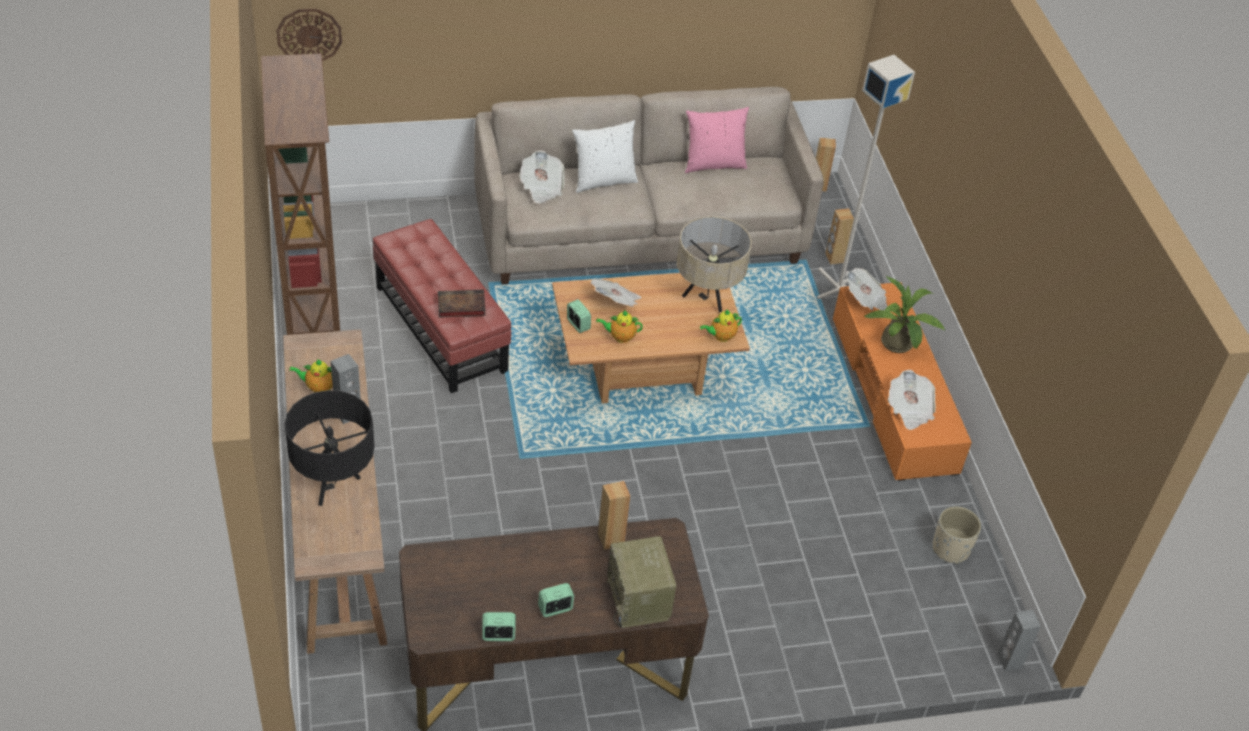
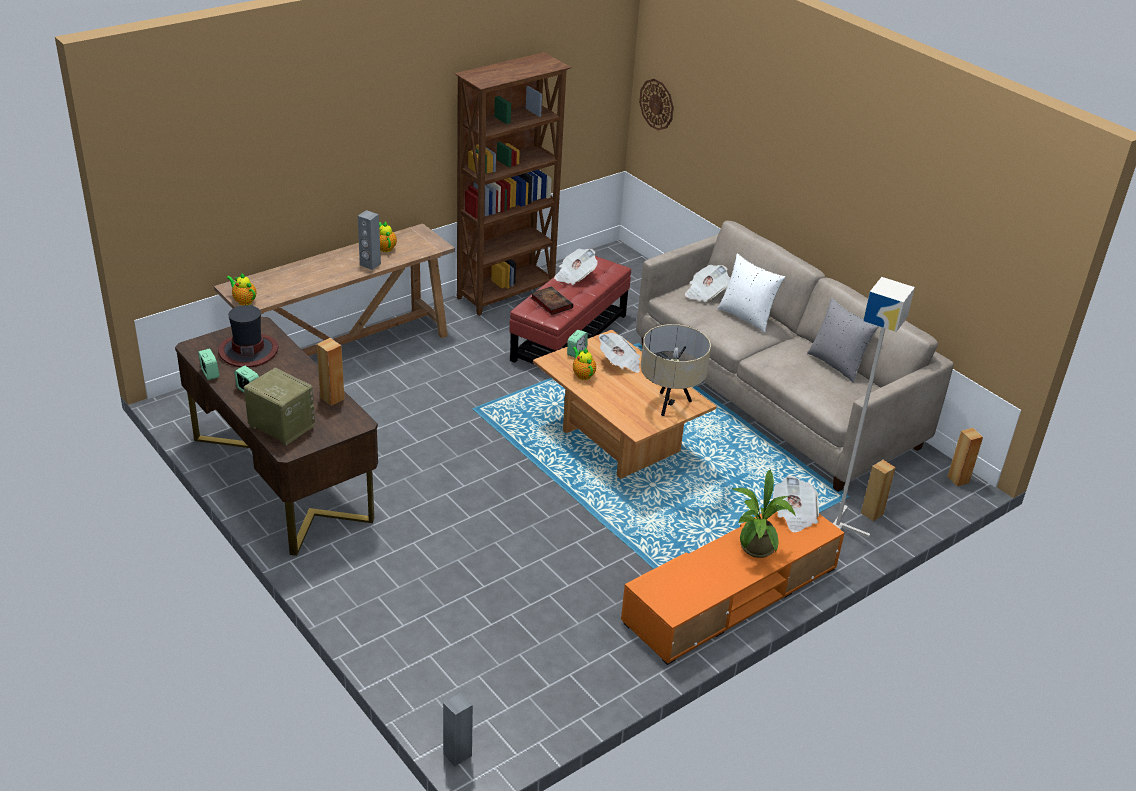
camera: 65 degrees right, 10 degrees down
(334, 485) = (301, 277): black table lamp -> none
(469, 585) = (248, 351): none -> hat
(639, 600) = (280, 426): radio -> radio turned 75 degrees clockwise
(713, 164) = (837, 364): pink pillow -> grey pillow
(721, 336) = (633, 423): teapot -> teapot (243, 301)
(909, 410) = (676, 575): newspaper -> newspaper (574, 276)
(950, 549) = (567, 680): beige planter -> none

